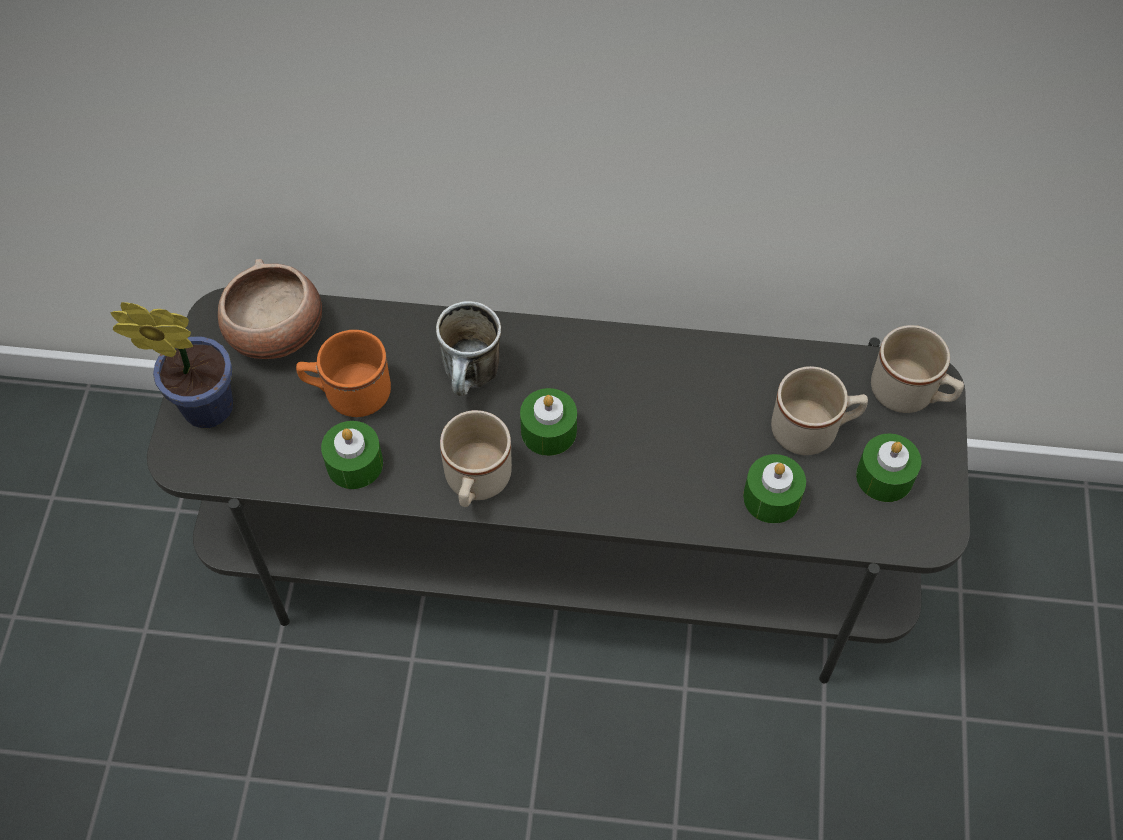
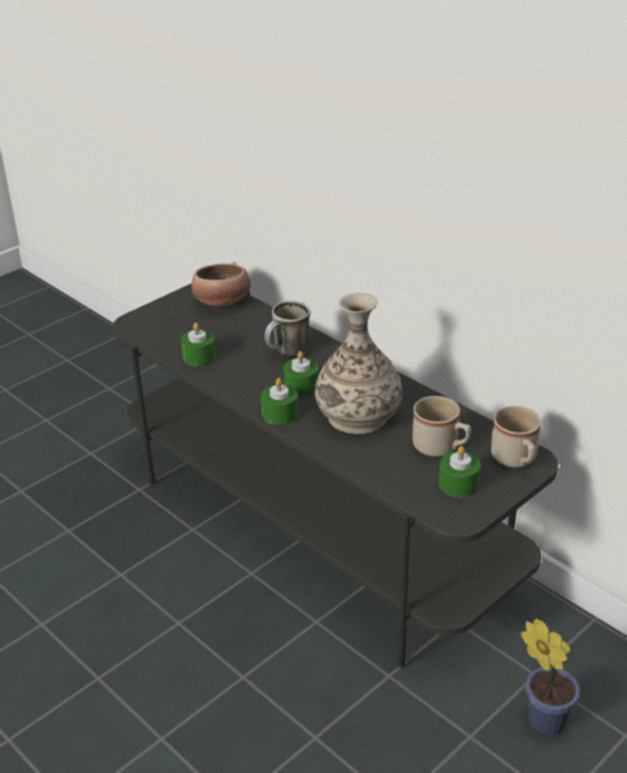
camera: 40 degrees right, 25 degrees down
(201, 406) = (160, 311): potted plant -> potted plant (543, 718)
(348, 393) = (226, 334): orange mug -> none
(475, 483) = (243, 388): beige mug -> none
(668, 438) = (357, 416): none -> vase
(771, 497) = (384, 461): green candle -> green candle (280, 414)

